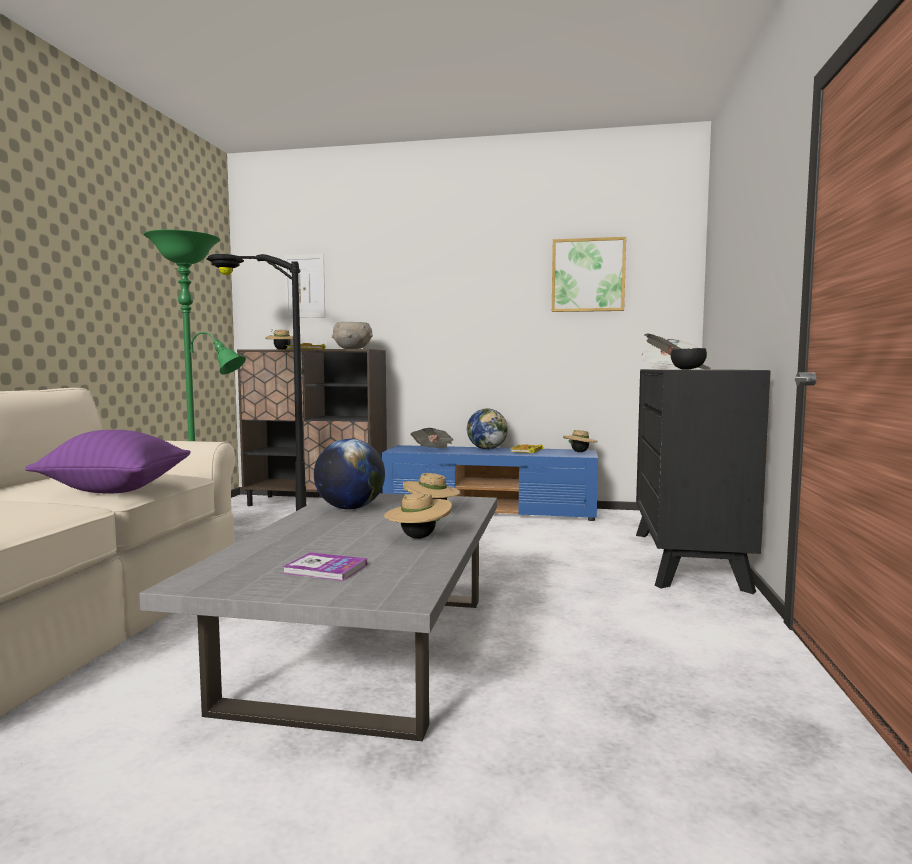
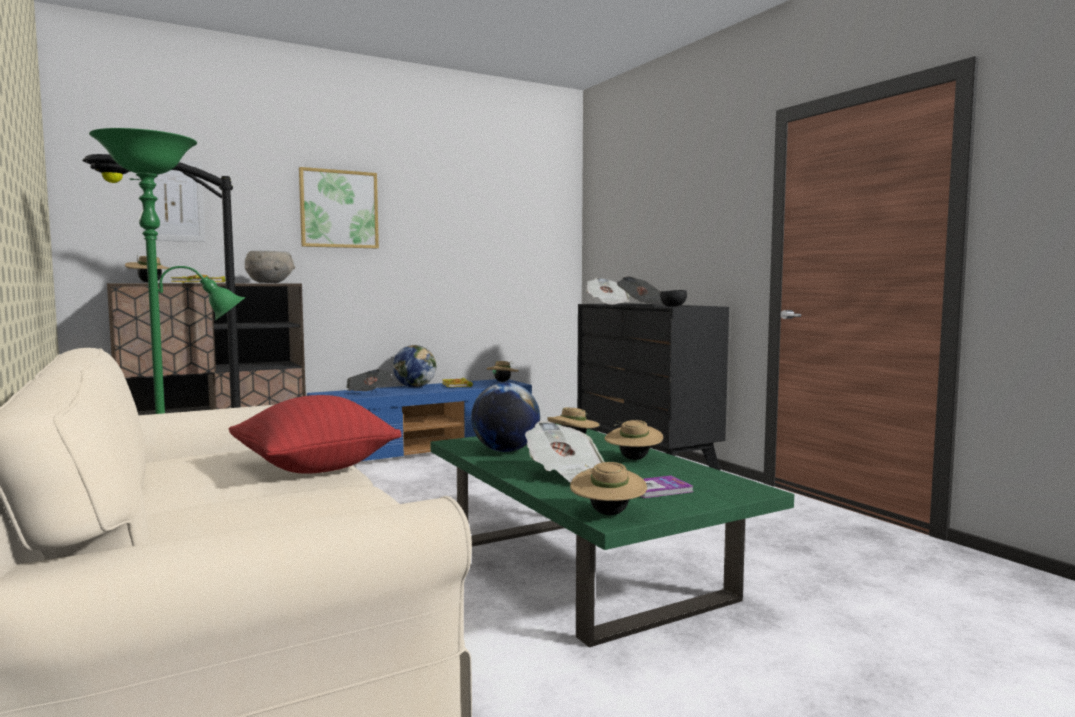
camera: 40 degrees left, 0 degrees up
(116, 490) = (315, 468): purple pillow -> red pillow
(204, 577) = (607, 514): none -> beige hat
(310, 538) = (566, 475): none -> newspaper
(365, 646) = (582, 568): grey coffee table -> green coffee table
(588, 275) = (494, 213): picture -> picture (339, 209)

